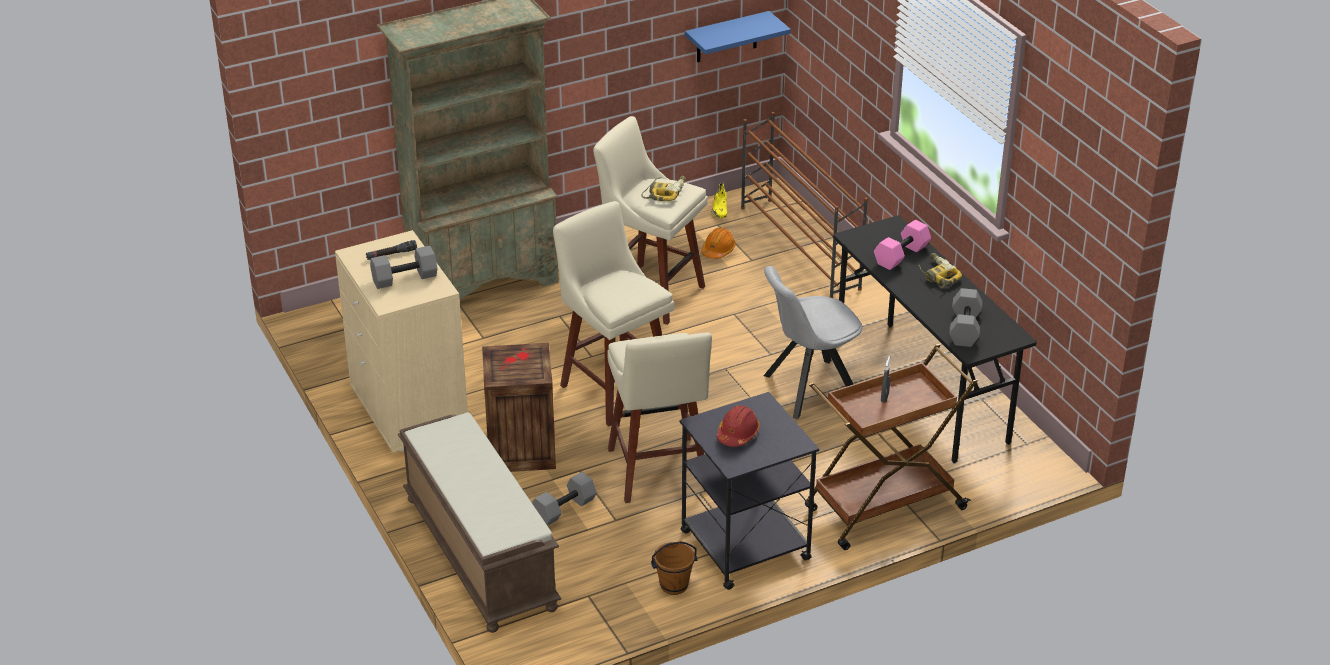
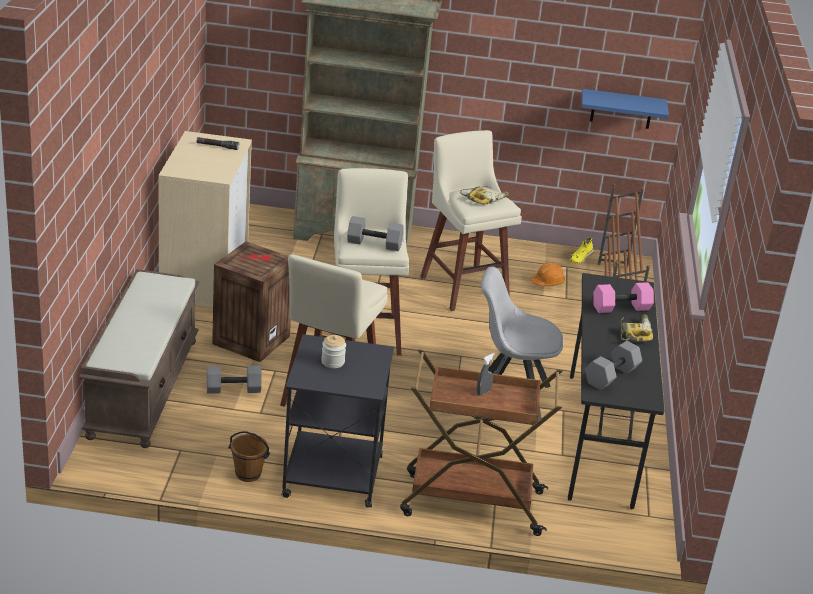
camera: 30 degrees right, 5 degrees down
(405, 278) = (206, 162): grey dumbbell -> grey dumbbell (375, 243)
(738, 434) = (333, 362): red hard hat -> jar

